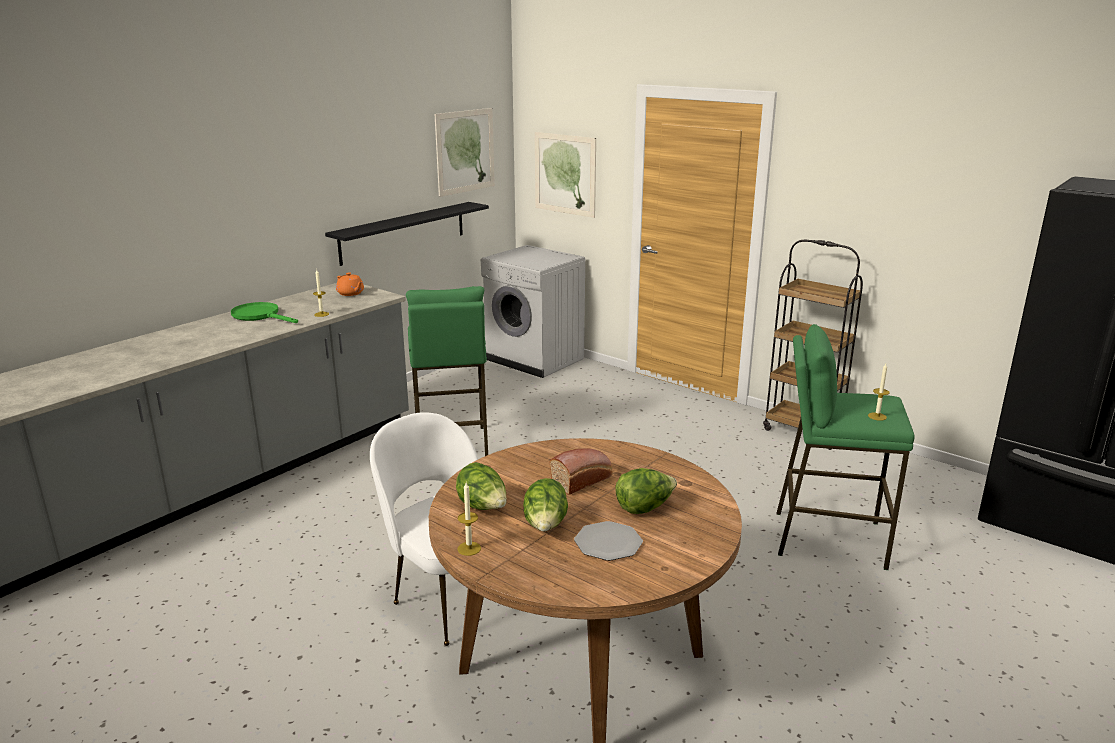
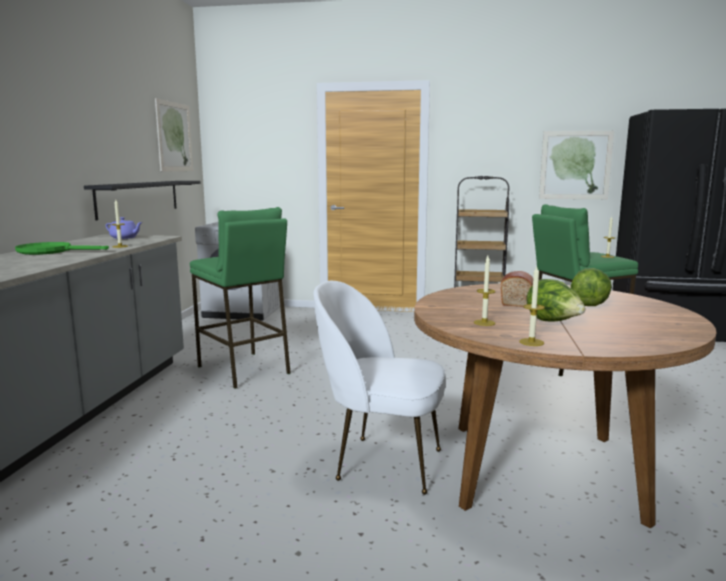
camera: 30 degrees left, 10 degrees down
(351, 293) = (125, 238): orange teapot -> purple teapot
(483, 507) = (484, 322): lettuce -> candle
(565, 174) = (253, 159): picture -> picture (575, 165)
(608, 543) = (614, 321): plate -> none

